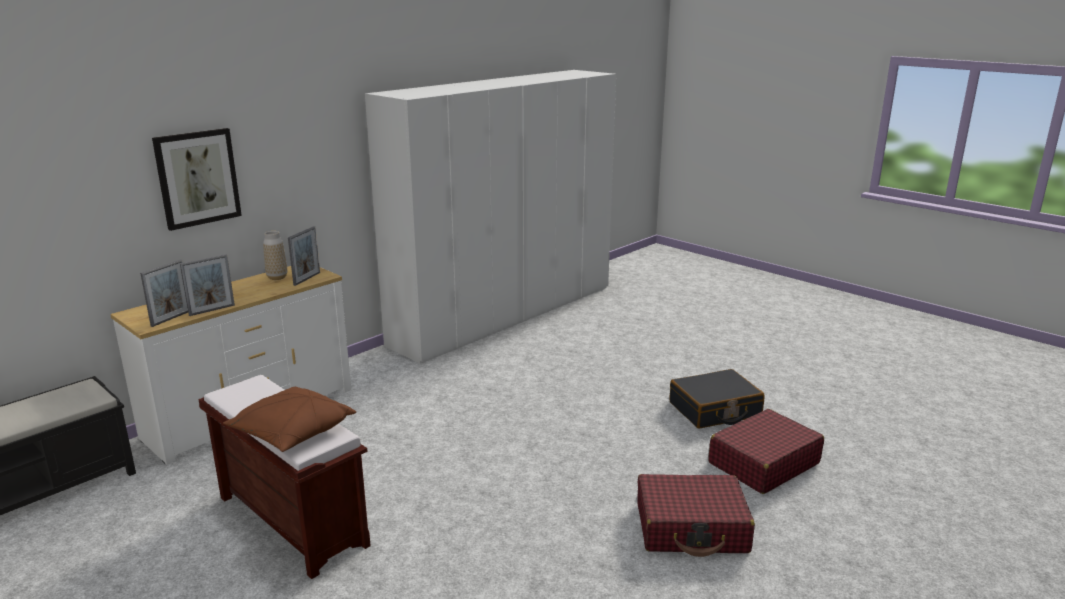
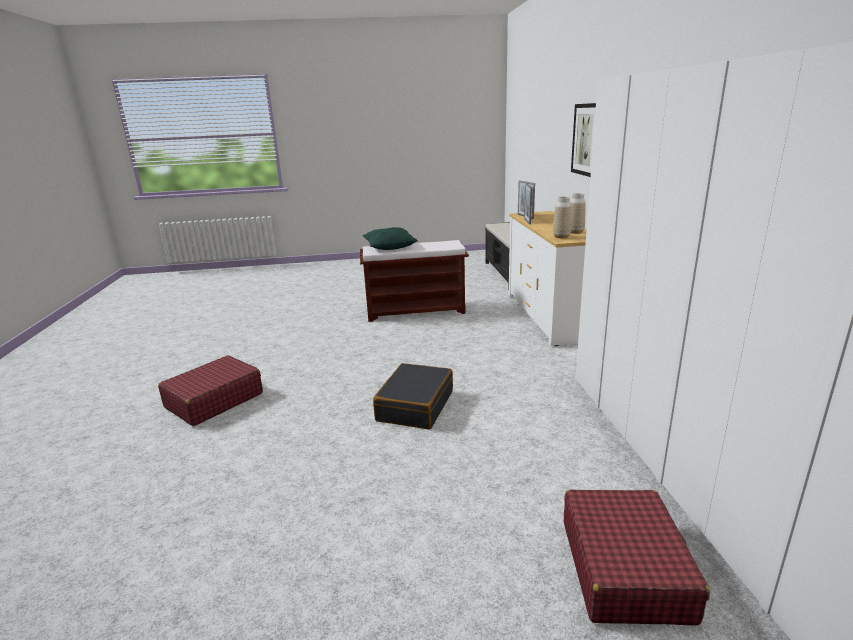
camera: 130 degrees right, 0 degrees up
(292, 433) = (389, 247): brown pillow -> green pillow
(307, 279) = (561, 237): picture frame -> vase
(715, 410) = (274, 506): black suitcase -> black suitcase (415, 406)
(763, 463) = (182, 474): red suitcase -> red suitcase (624, 568)

